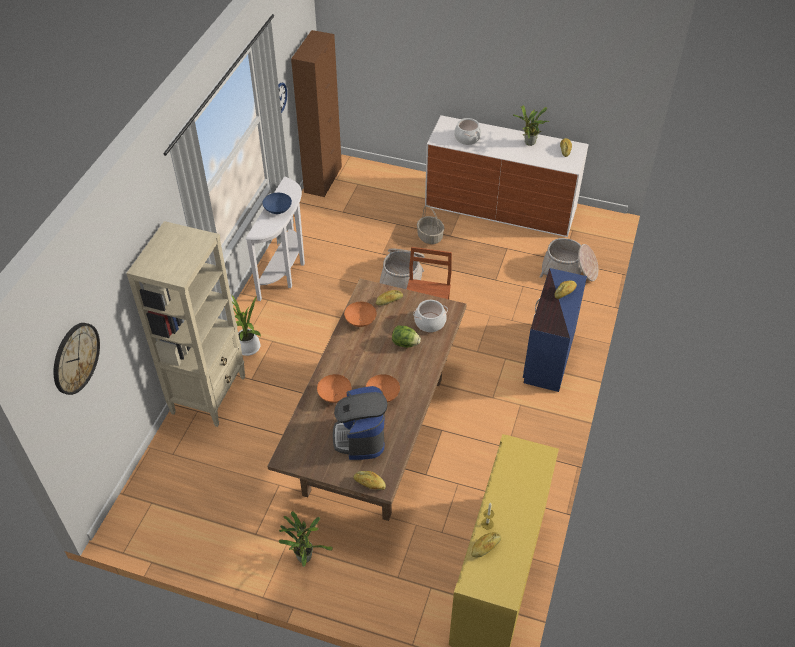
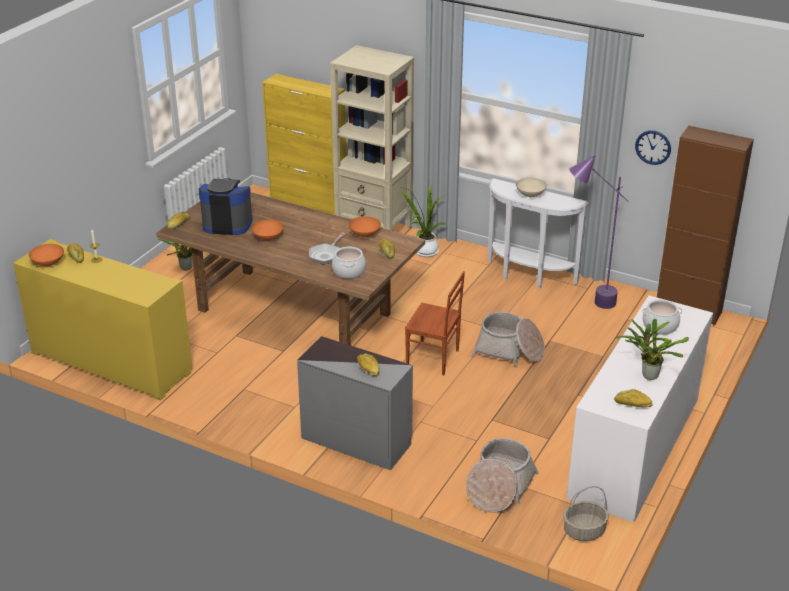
camera: 100 degrees right, 15 degrees down
(75, 358) = (288, 43): wall clock -> none
(154, 465) = (309, 206): none -> yellow cabinet
(278, 210) = (529, 195): blue bowl -> beige bowl
(322, 234) = (587, 303): none -> purple floor lamp
(335, 395) = (280, 216): orange bowl -> orange bowl (48, 263)
(405, 343) = (326, 255): lettuce -> frying pan
(430, 237) = (576, 379): basket -> basket (584, 531)
(548, 356) = (356, 440): blue dresser -> grey dresser

